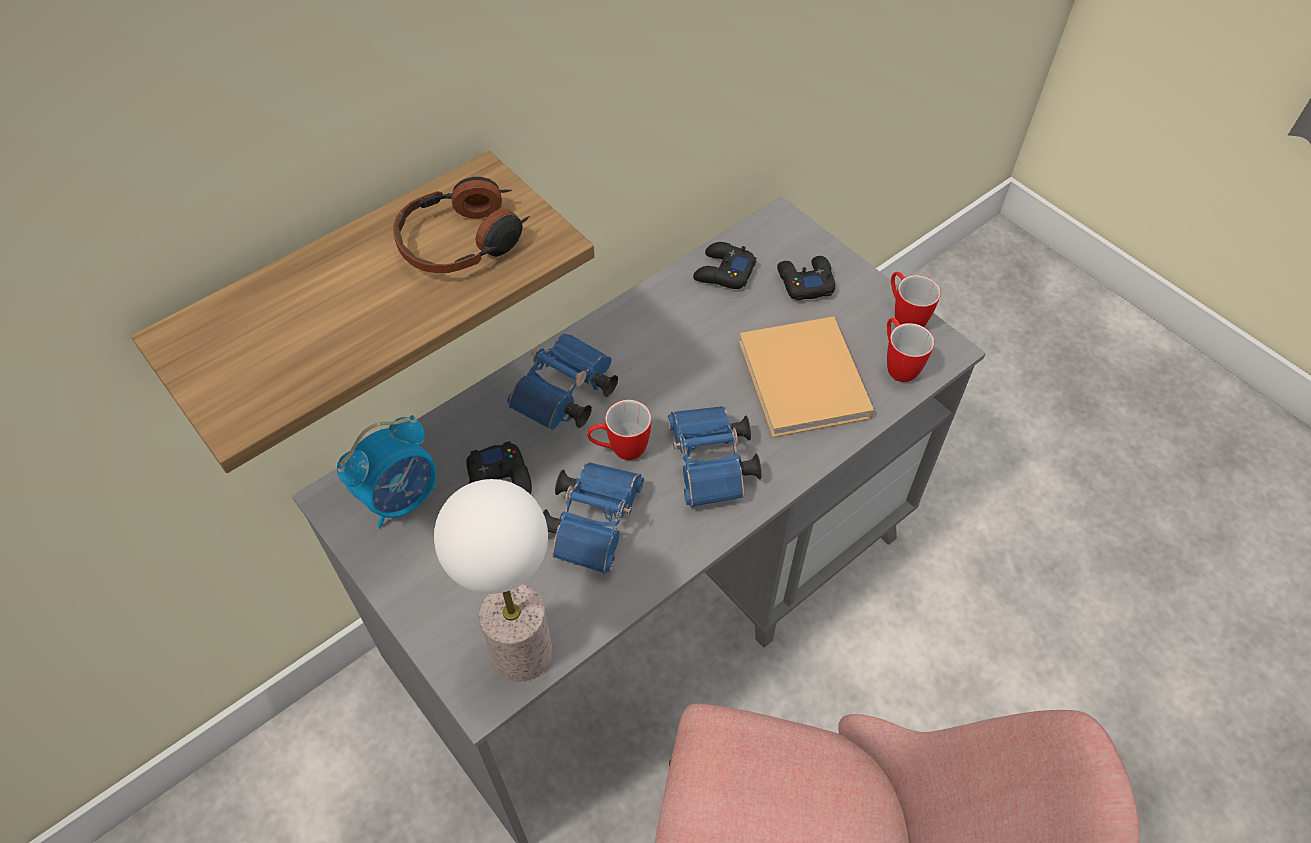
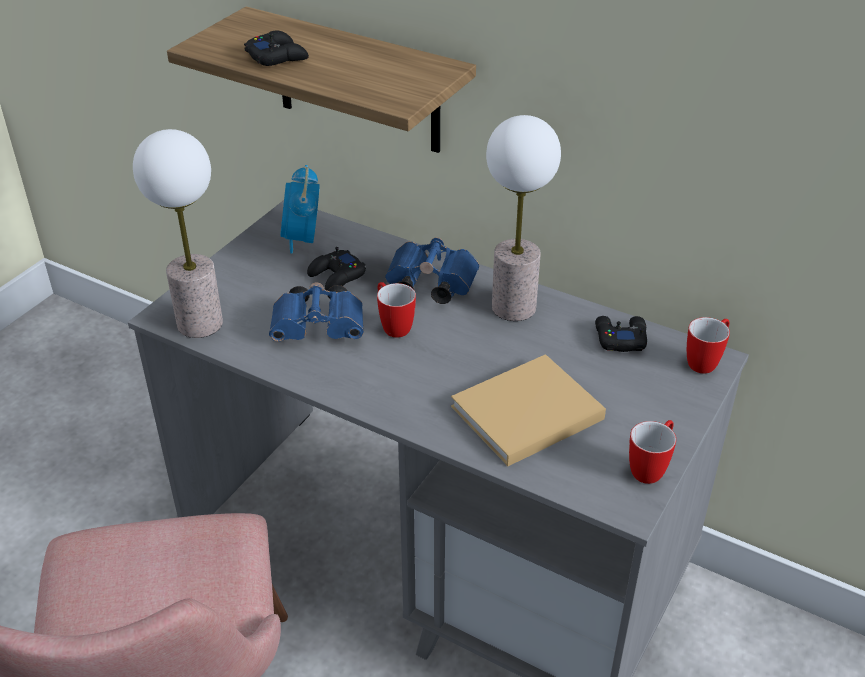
camera: 70 degrees right, 15 degrees down
(401, 497) = (302, 239): alarm clock -> alarm clock turned 60 degrees clockwise
(464, 241) = (379, 74): headphones -> none
(638, 336) = (513, 308): none -> table lamp
(711, 467) = (401, 378): blue binoculars -> none
(805, 282) = (646, 391): black game controller -> black game controller (277, 57)
(897, 365) = (585, 473): mug -> mug (706, 361)

